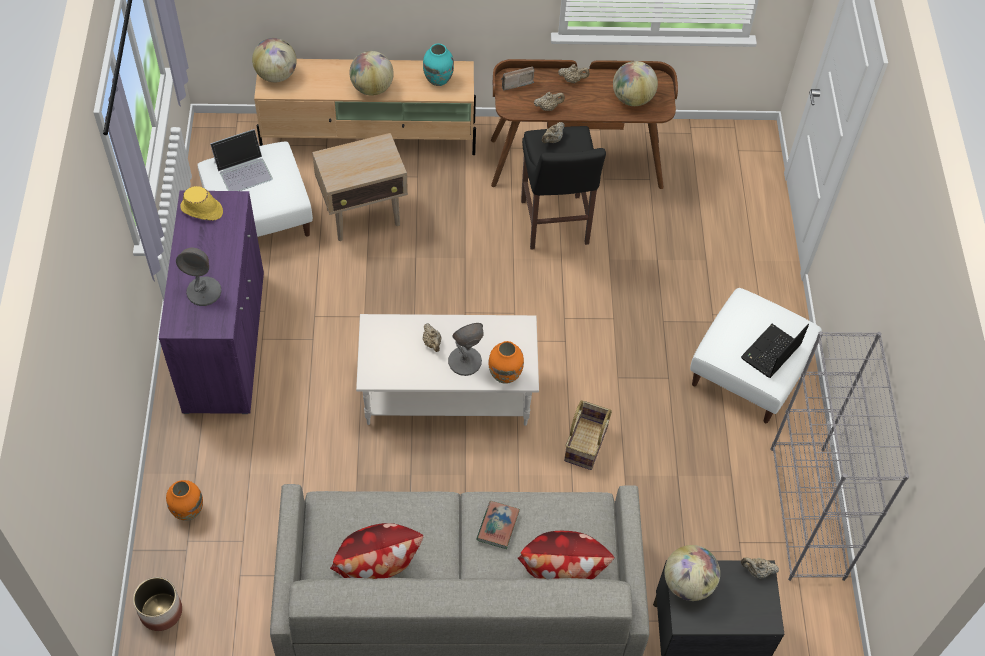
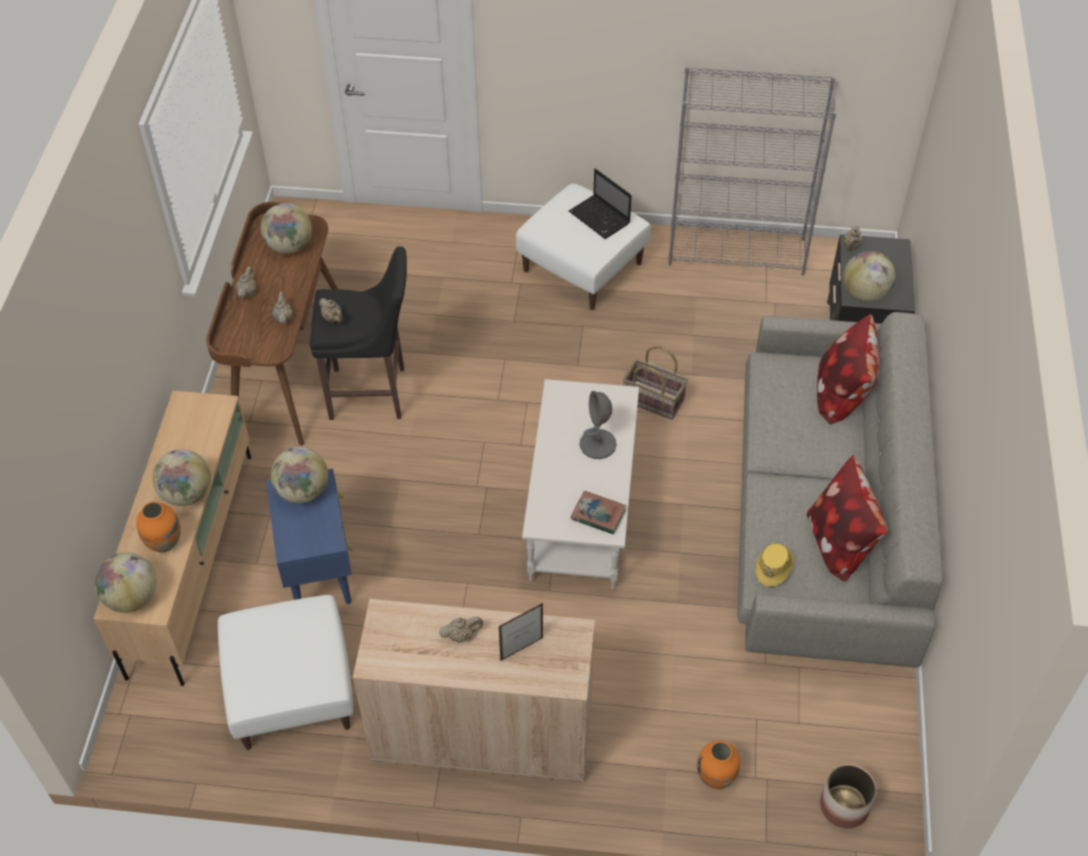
camera: 80 degrees left, 5 degrees down
(202, 210) = (391, 651): yellow hat -> yellow hat (774, 567)
(204, 291) = (522, 649): grey table lamp -> picture frame
(225, 342) = (482, 733): purple cabinet -> beige cabinet
(243, 170) = (261, 663): laptop -> none
(364, 217) = (319, 574): beige side table -> blue side table
(381, 157) = (303, 491): none -> globe
(432, 343) = (571, 471): beige teapot -> beige teapot (461, 635)
(438, 79) = (193, 427): turquoise vase -> none
(498, 526) = (793, 438): book -> book (598, 515)
(504, 375) = (618, 412): orange vase -> orange vase (164, 543)
(514, 82) = (236, 343): radio -> none

